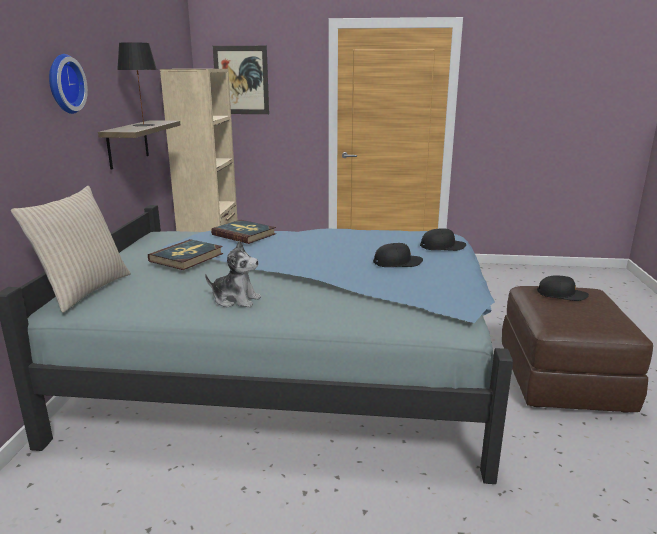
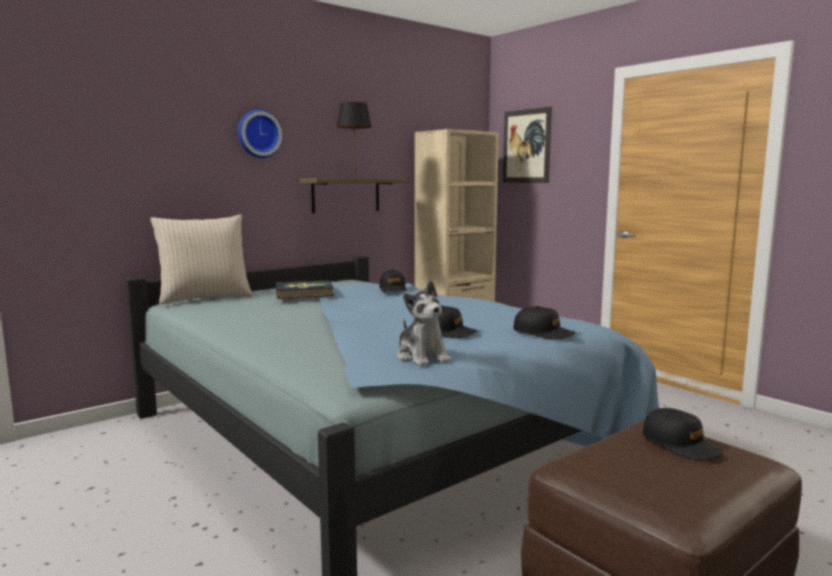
camera: 45 degrees right, 10 degrees down
(235, 300) = (256, 323): plush toy -> plush toy (422, 357)
(244, 234) = (393, 289): book -> black cap

